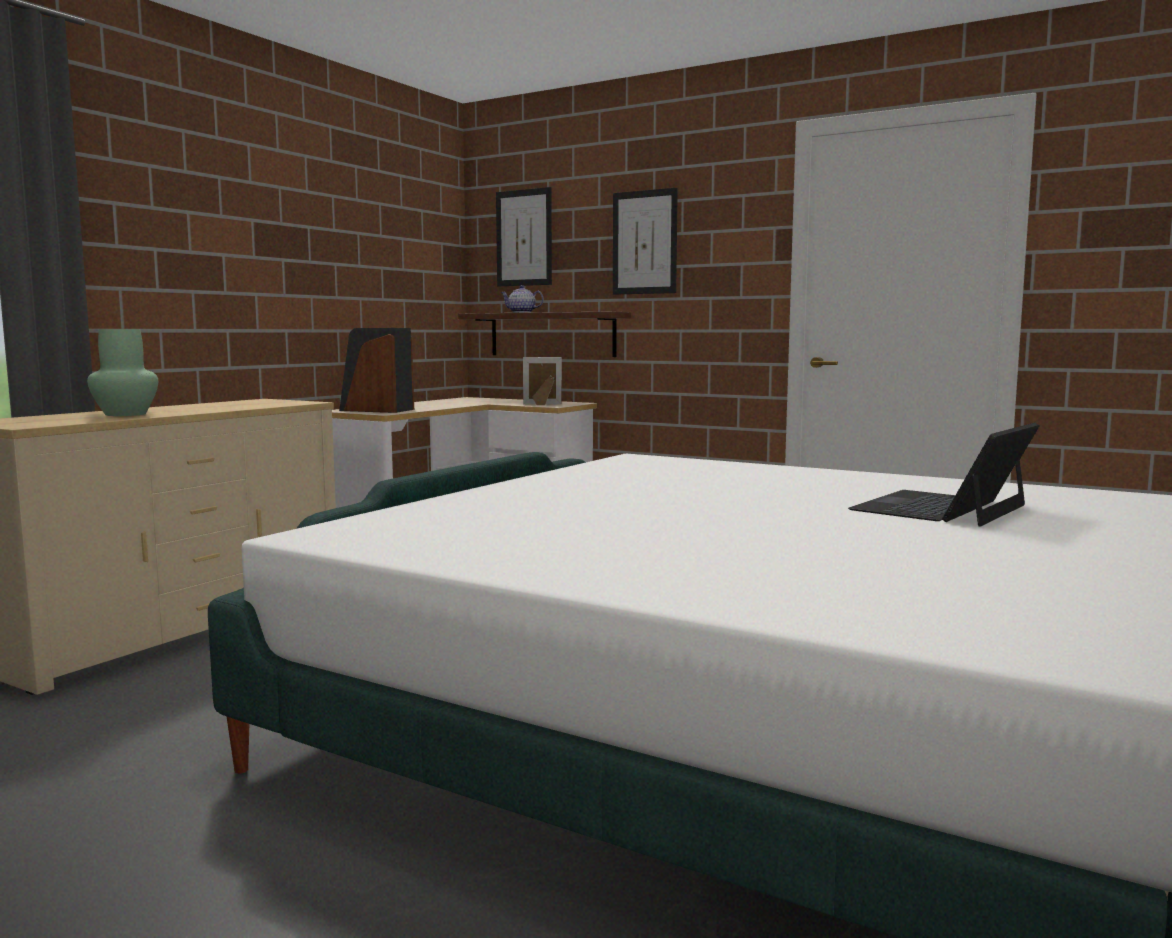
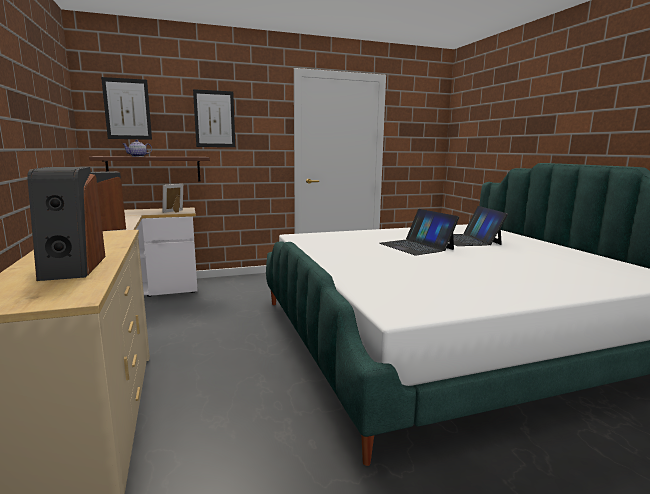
camera: 50 degrees left, 5 degrees up
(127, 414) = (72, 267): green vase -> speaker
(759, 496) = (416, 246): none -> laptop

